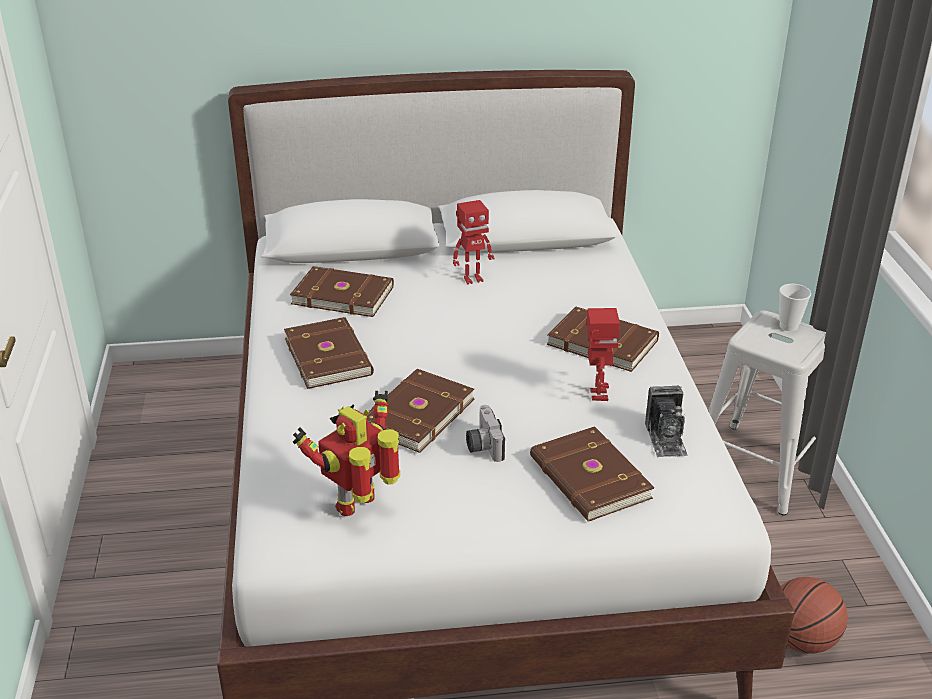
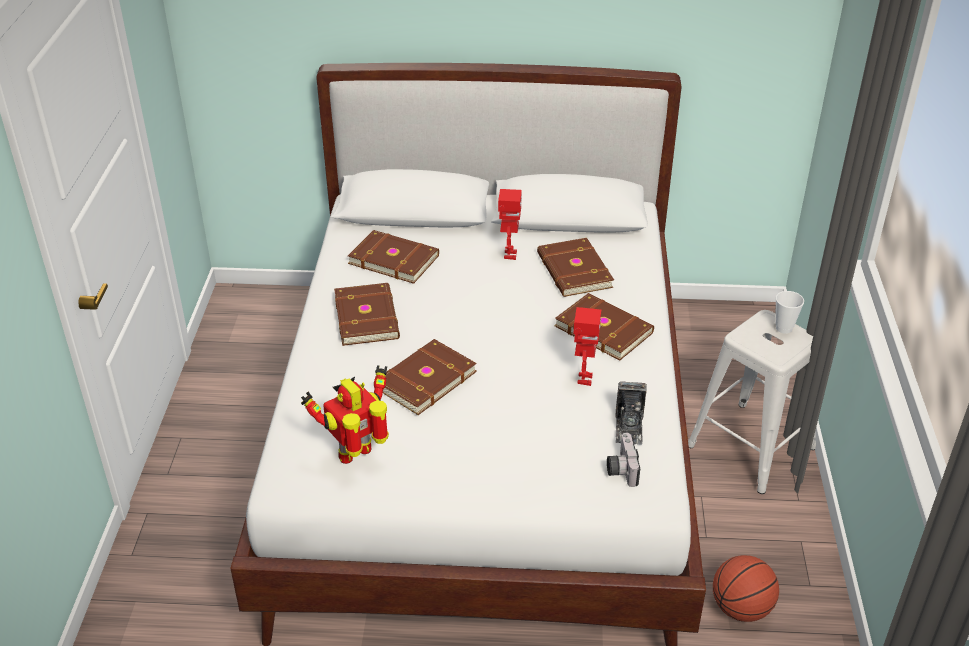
camera: 10 degrees right, 5 degrees up
(472, 279) = (509, 255): toy robot -> toy robot turned 75 degrees counterclockwise
(482, 445) = (472, 414): camera -> camera (620, 469)
(588, 479) = (551, 455): brown book -> brown book (573, 271)

